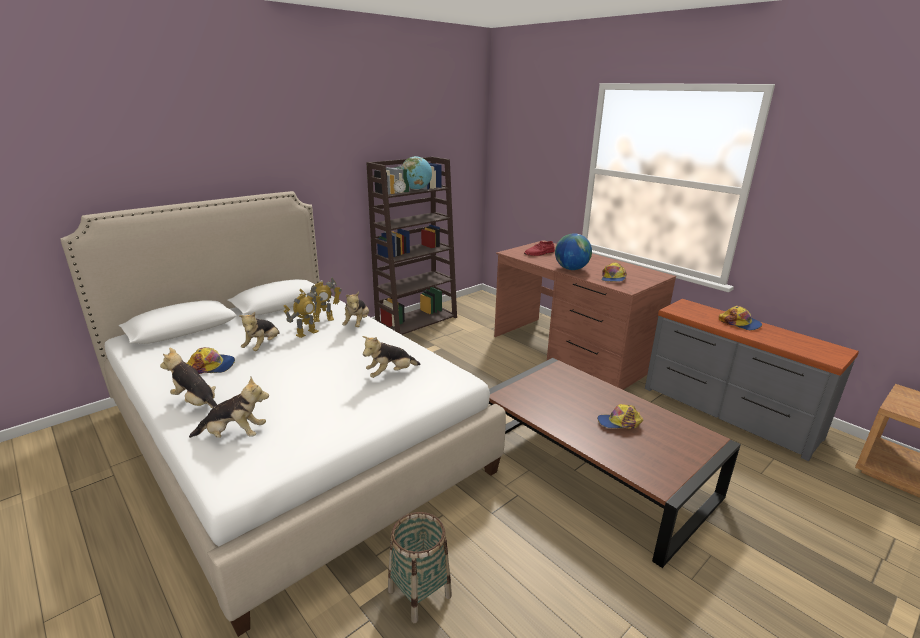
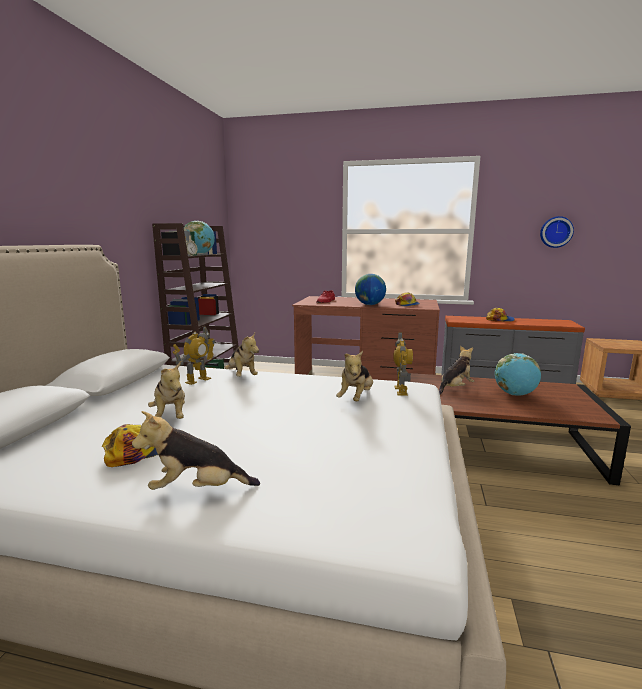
camera: 35 degrees left, 10 degrees down
(234, 435) = (316, 498): plush toy -> plush toy (455, 388)
(307, 333) = (202, 394): toy robot -> toy robot (401, 391)
(419, 593) = (541, 597): basket -> none
(619, 423) = (515, 394): cap -> globe
(876, 212) = (555, 232): none -> wall clock

